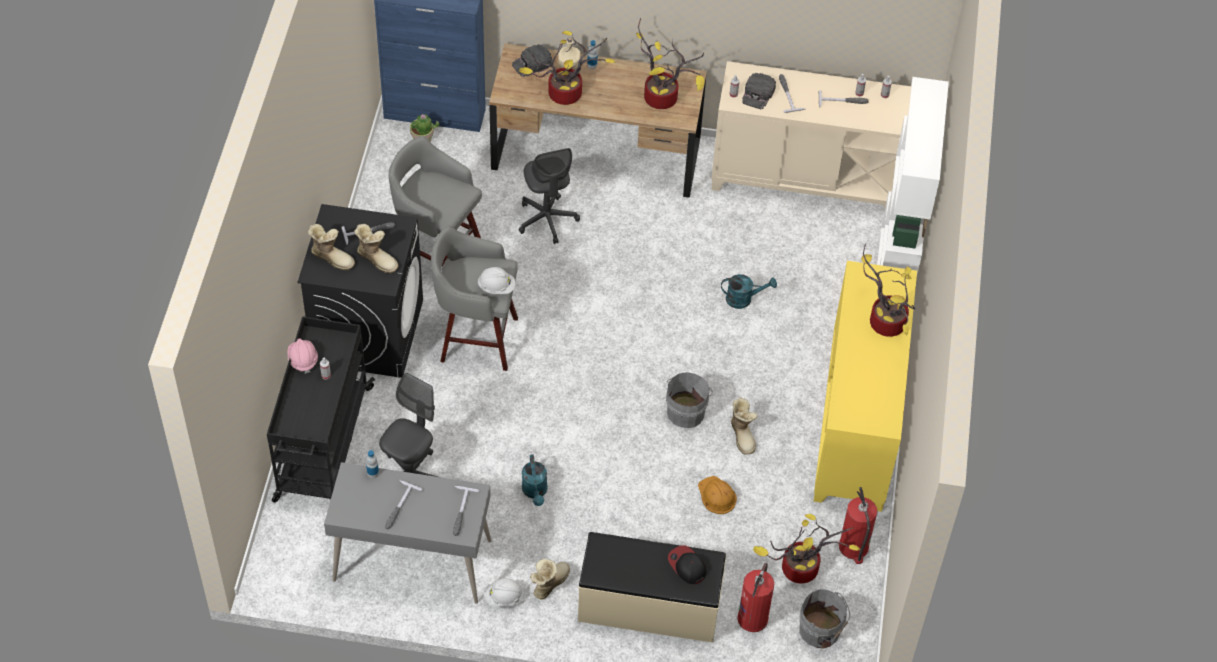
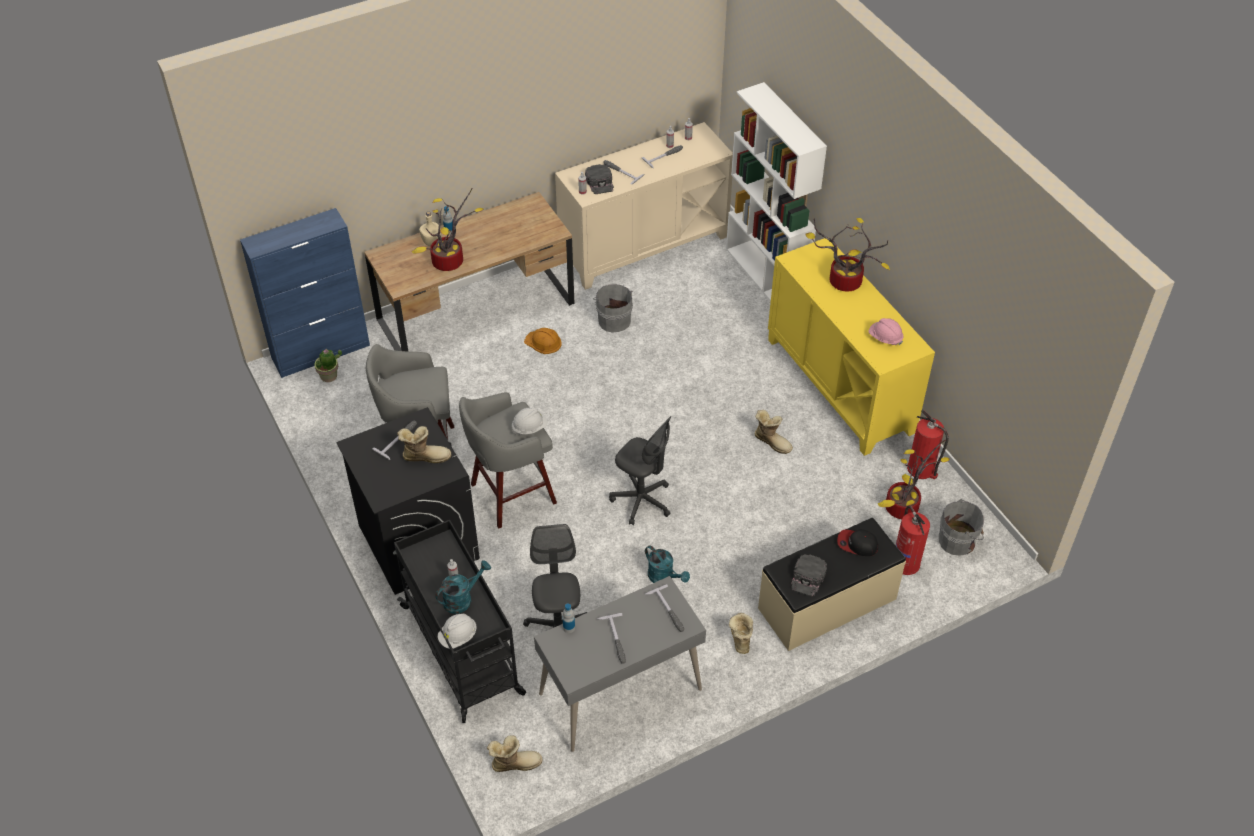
camera: 35 degrees left, 5 degrees down
(303, 360) = (422, 578): pink hard hat -> pink hard hat (885, 338)
(332, 257) = (386, 477): boot -> boot (514, 762)
(504, 598) = (717, 671): white hard hat -> white hard hat (458, 636)
(532, 64) = (401, 254): black cap -> black cap (808, 578)
(547, 219) = (483, 377): grey office chair -> grey office chair (642, 501)
(664, 97) = (526, 225): potted plant -> none
(686, 410) = (716, 449): grey bucket -> grey bucket (614, 319)
(716, 496) = (796, 494): orange hard hat -> orange hard hat (543, 342)
(744, 299) = (680, 349): turquoise watering can -> turquoise watering can (462, 598)

